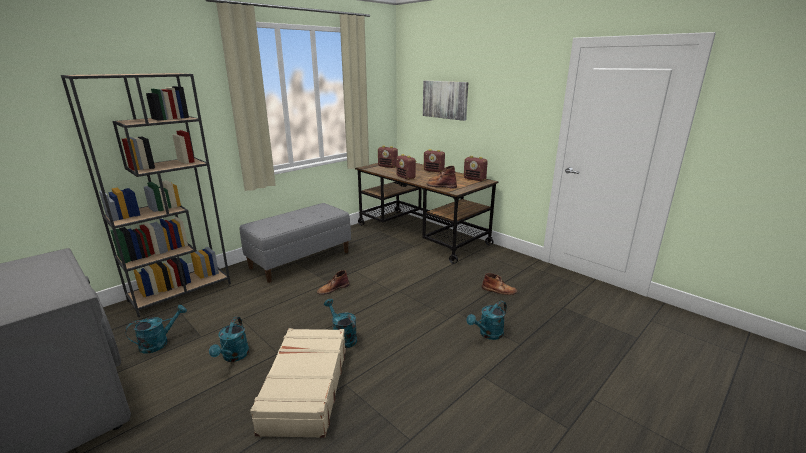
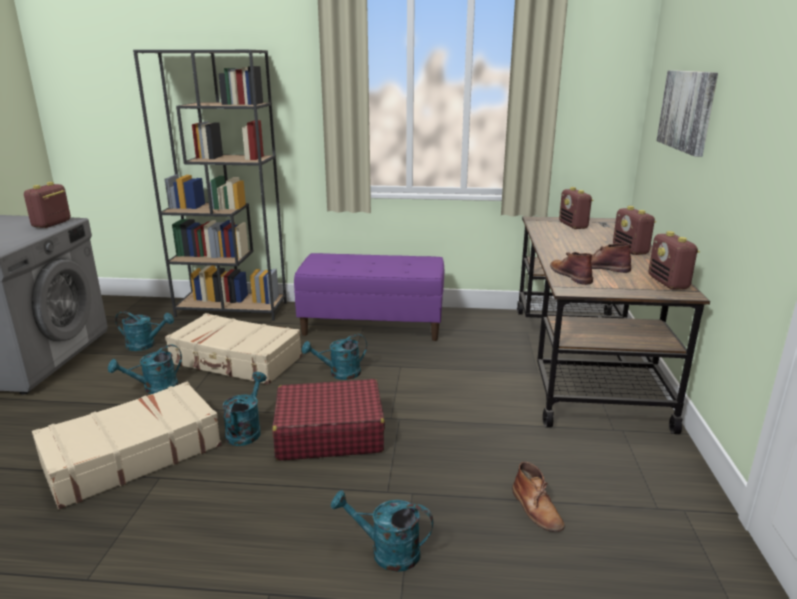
camera: 50 degrees right, 0 degrees up
(256, 314) = (236, 361): none -> beige suitcase
(300, 259) = (373, 325): grey bench -> purple bench
(333, 289) = (339, 374): brown boot -> turquoise watering can
(383, 314) = (329, 433): none -> red suitcase
(406, 177) = (553, 247): radio -> radio (51, 224)

